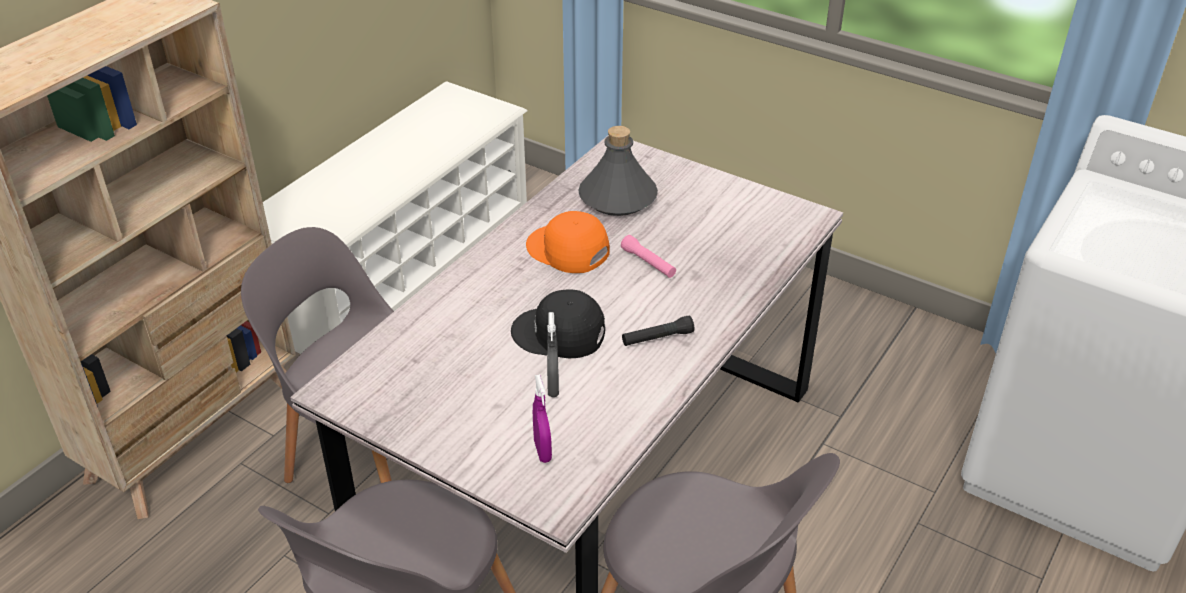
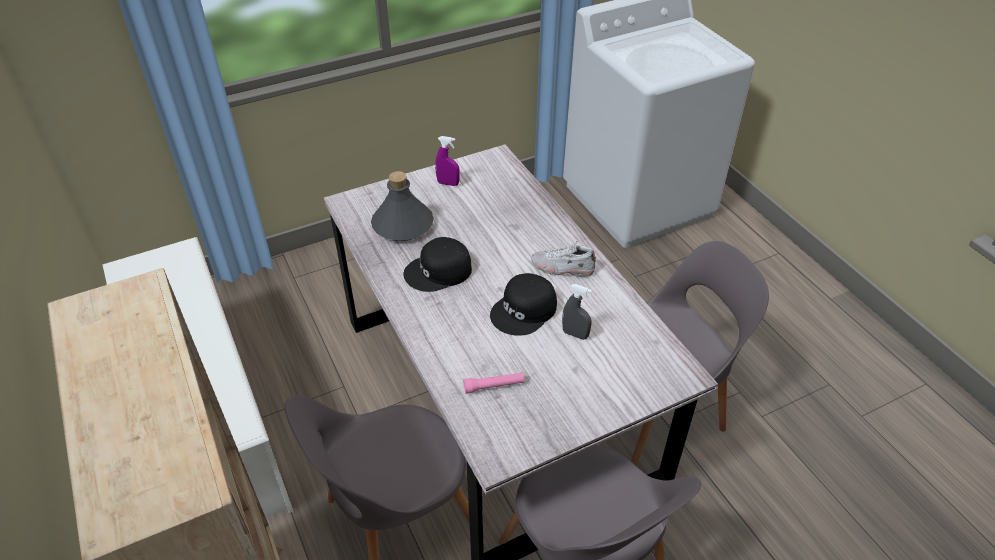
camera: 60 degrees left, 5 degrees up
(542, 451) = (633, 363): purple spray bottle -> purple spray bottle (448, 183)
(567, 250) = (439, 271): orange cap -> black cap
(648, 263) = (485, 241): pink flashlight -> pink flashlight (493, 386)
(657, 338) = (562, 268): black flashlight -> white shoe

